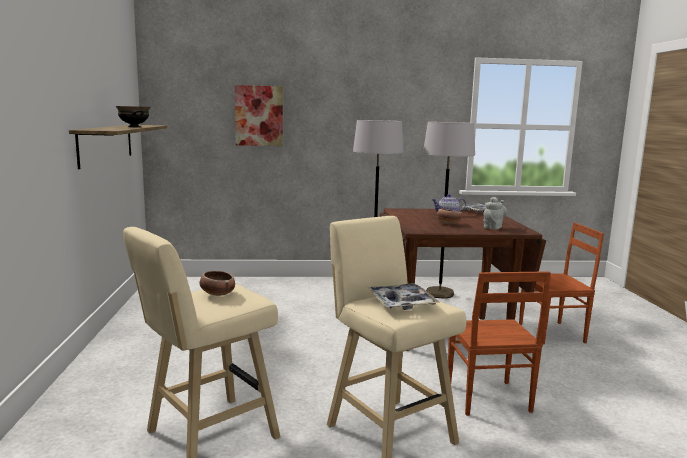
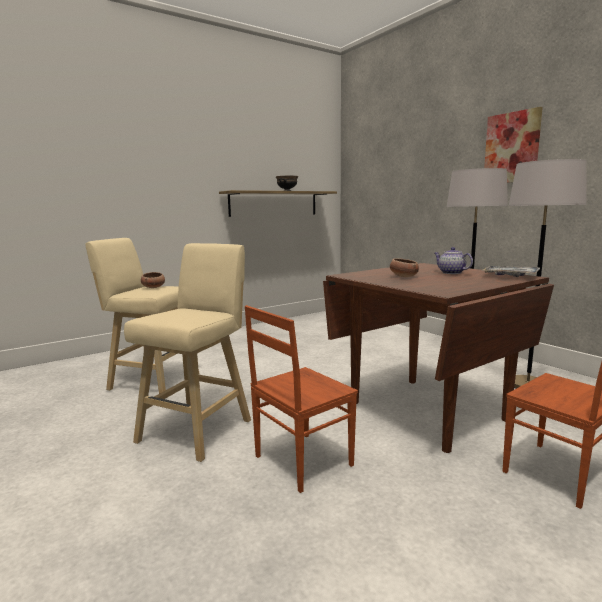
camera: 60 degrees right, 0 degrees up
(259, 116) = (407, 179): picture -> picture (512, 148)
(401, 303) = (177, 313): tray -> none
(493, 227) = (430, 285): grey teapot -> none

